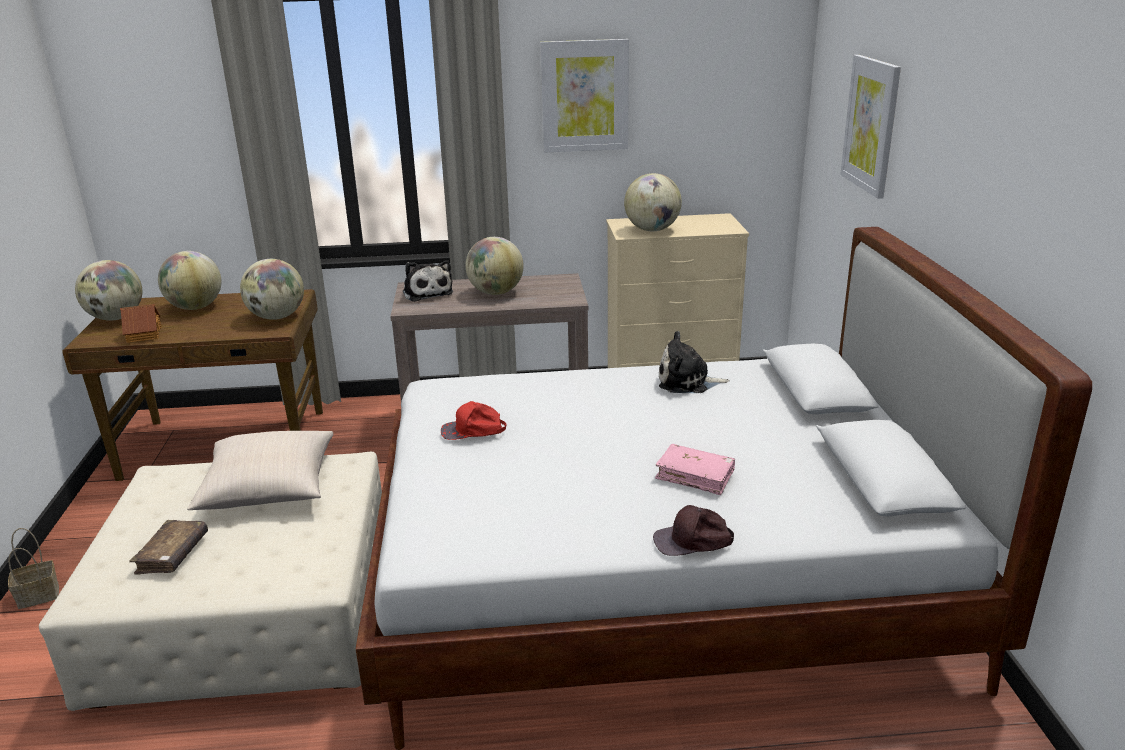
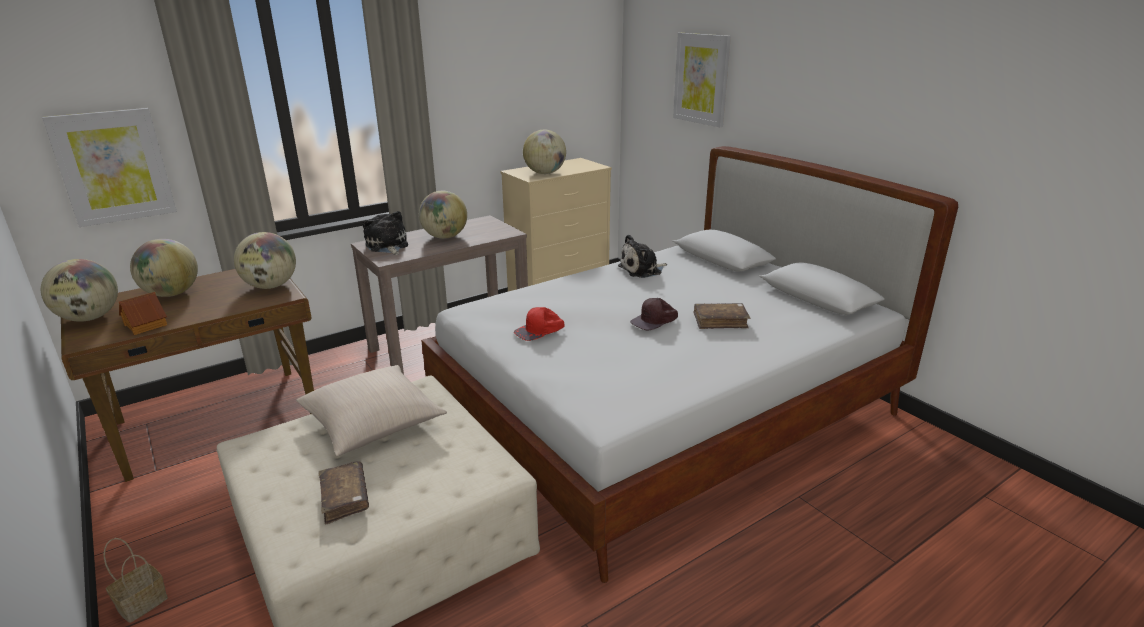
camera: 30 degrees left, 0 degrees up
(427, 292) = (387, 246): plush toy -> plush toy turned 150 degrees counterclockwise
(585, 96) = (479, 74): picture -> picture (113, 167)
(693, 541) = (765, 357): brown cap -> brown cap (655, 321)
(695, 476) = (720, 321): pink book -> brown book

